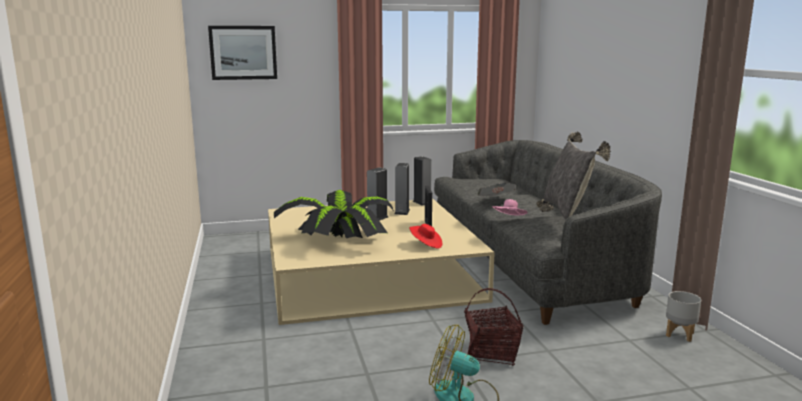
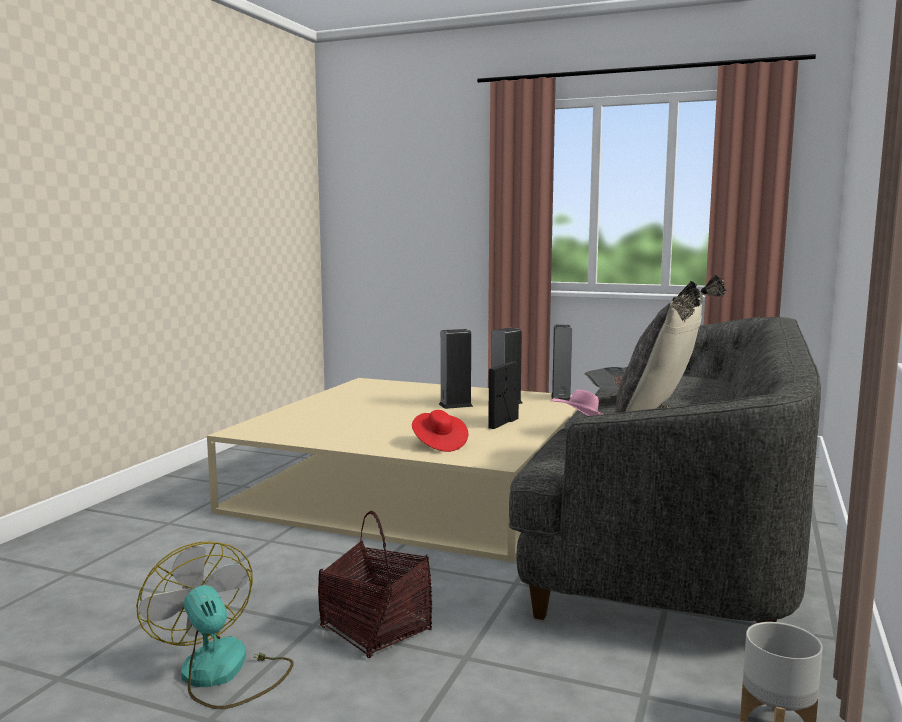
camera: 35 degrees right, 5 degrees down
(243, 52) = (378, 175): picture -> none
(339, 236) = (361, 415): potted plant -> none

